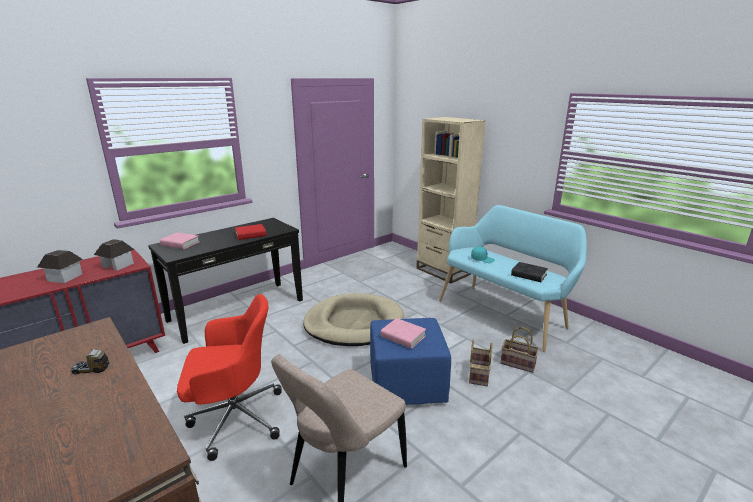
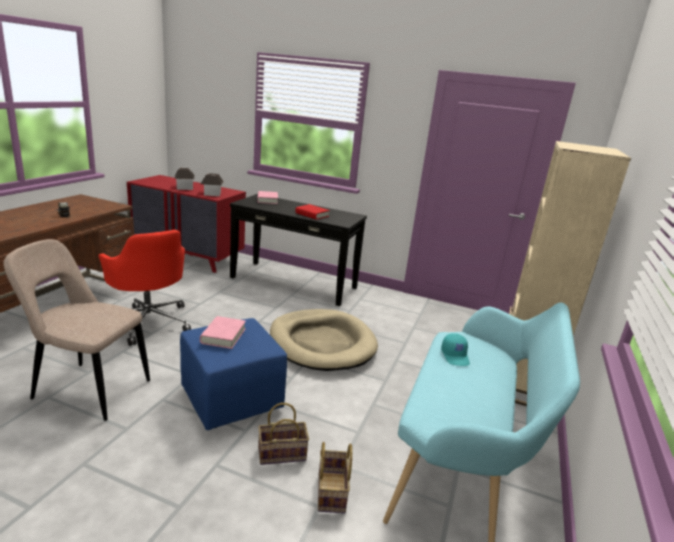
camera: 60 degrees right, 0 degrees up
(528, 275) = (445, 402): black book -> none

